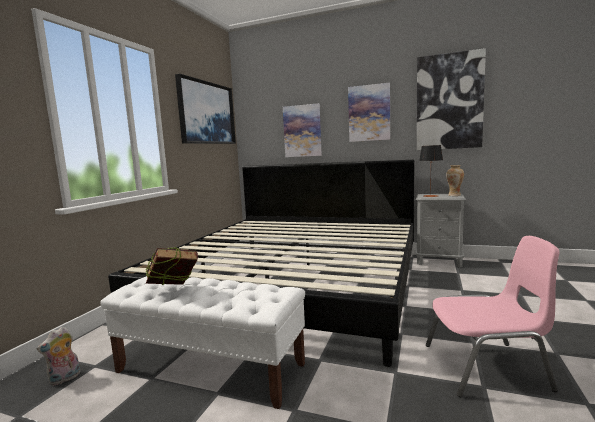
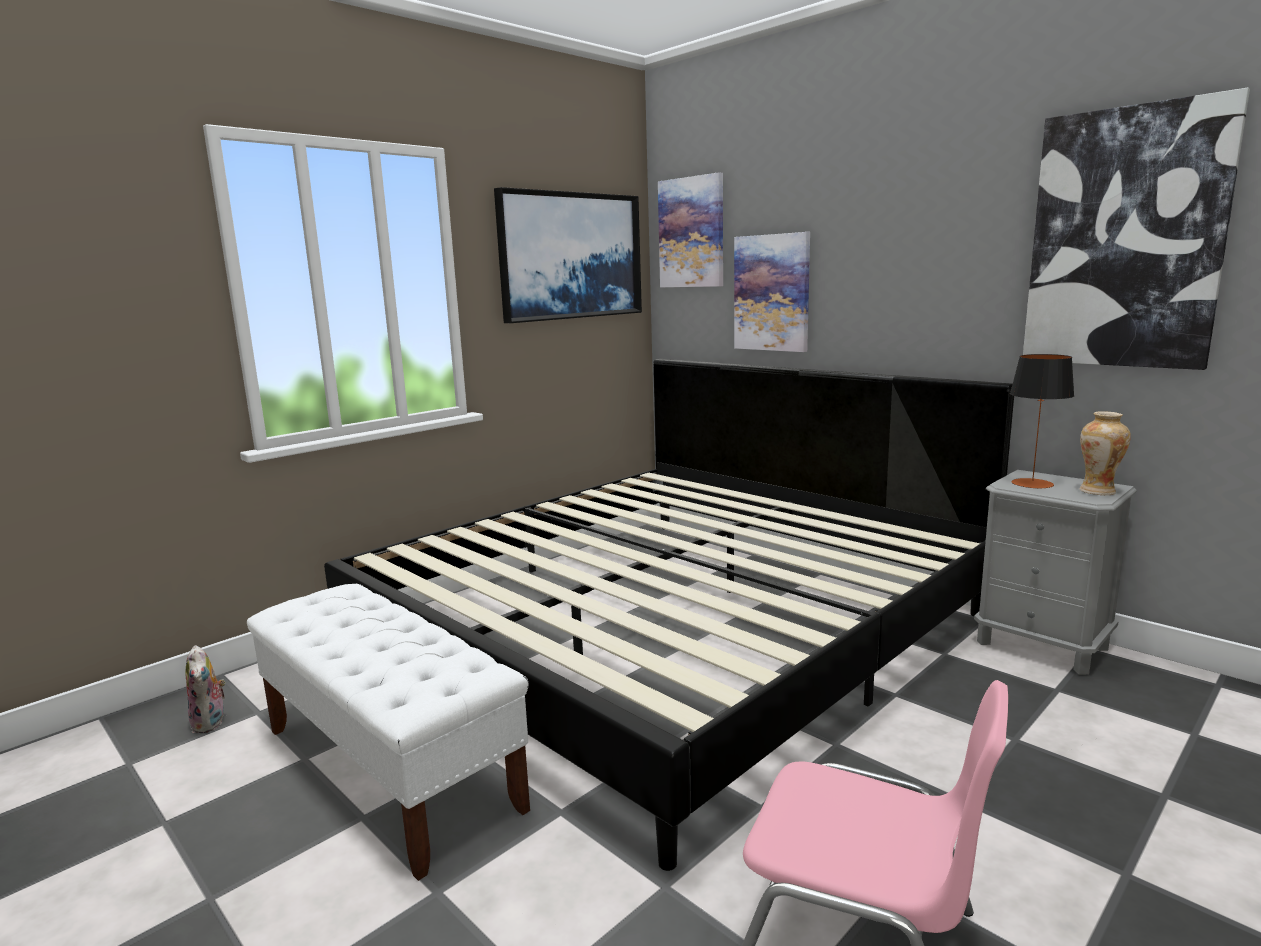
camera: 25 degrees right, 5 degrees up
(64, 379) = (211, 722): plush toy -> plush toy turned 90 degrees counterclockwise
(173, 291) = (333, 630): book -> none
(369, 113) = (917, 259): picture -> picture (692, 233)

